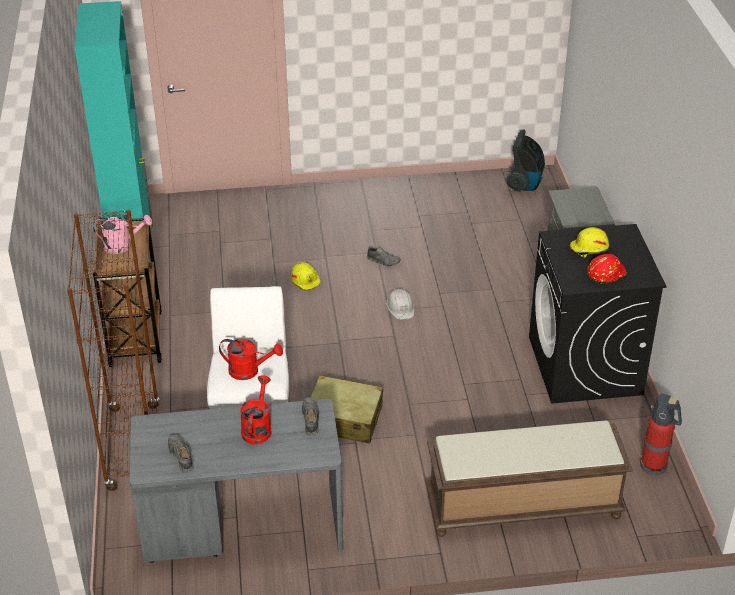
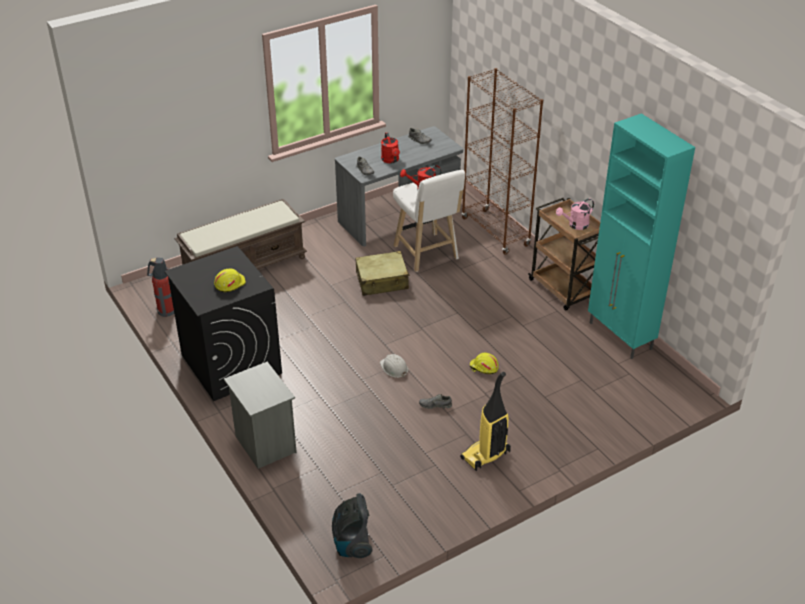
camera: 155 degrees right, 0 degrees up
(368, 210) = (485, 456): none -> vacuum cleaner
(605, 273) = (211, 268): red hard hat -> none

